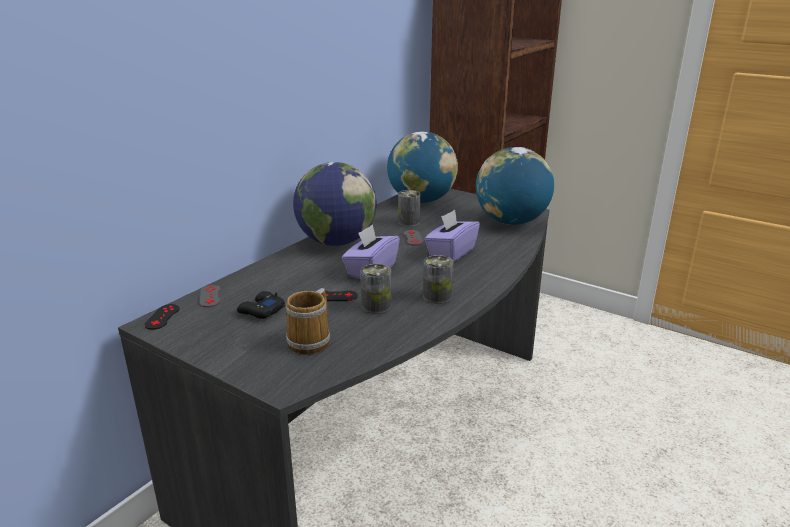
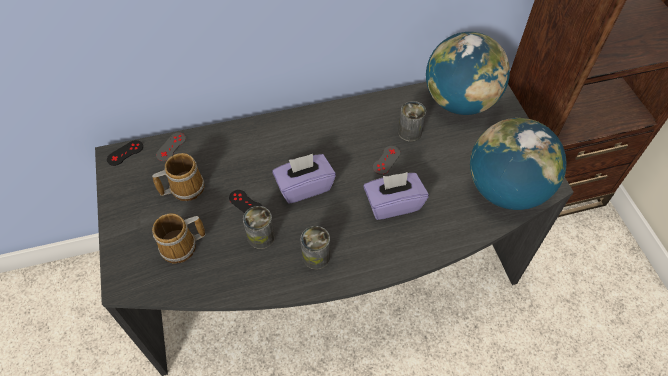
camera: 40 degrees right, 30 degrees up
(261, 310) = (185, 187): black game controller -> mug
(336, 242) = (319, 127): globe -> none

